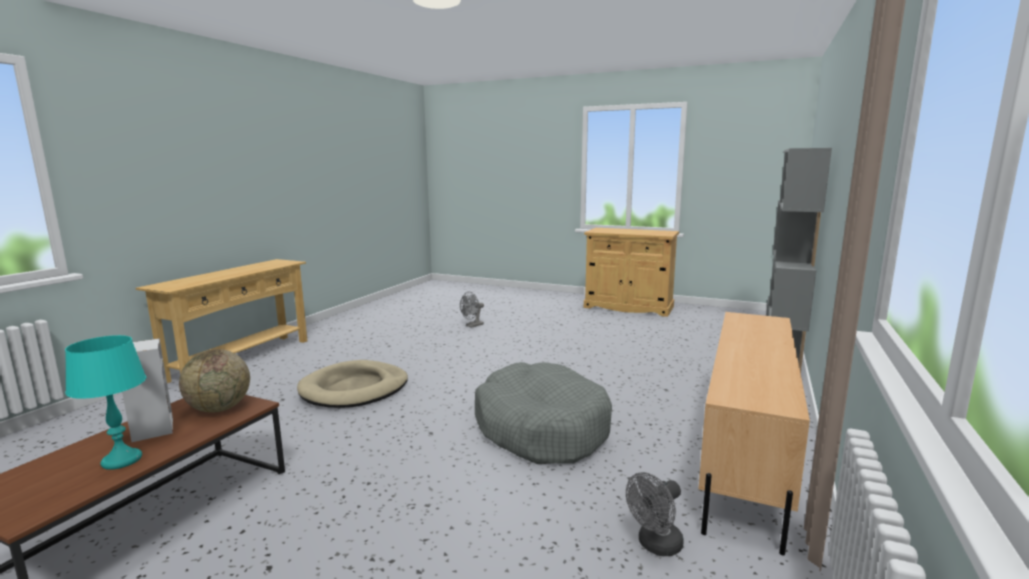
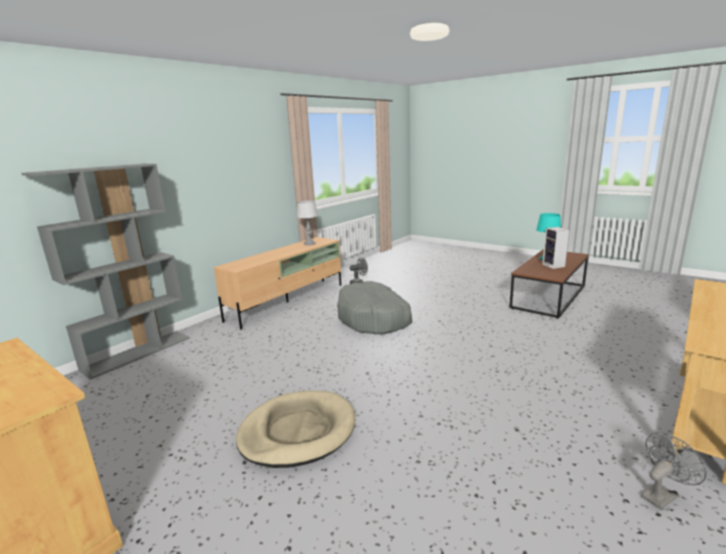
camera: 165 degrees left, 5 degrees up
(219, 408) = (537, 271): globe -> none
(354, 389) = (511, 358): beige dog bed -> beige dog bed (297, 432)
(472, 326) = (391, 481): grey fan -> grey fan (662, 495)
(756, 381) = (309, 243): none -> grey table lamp

